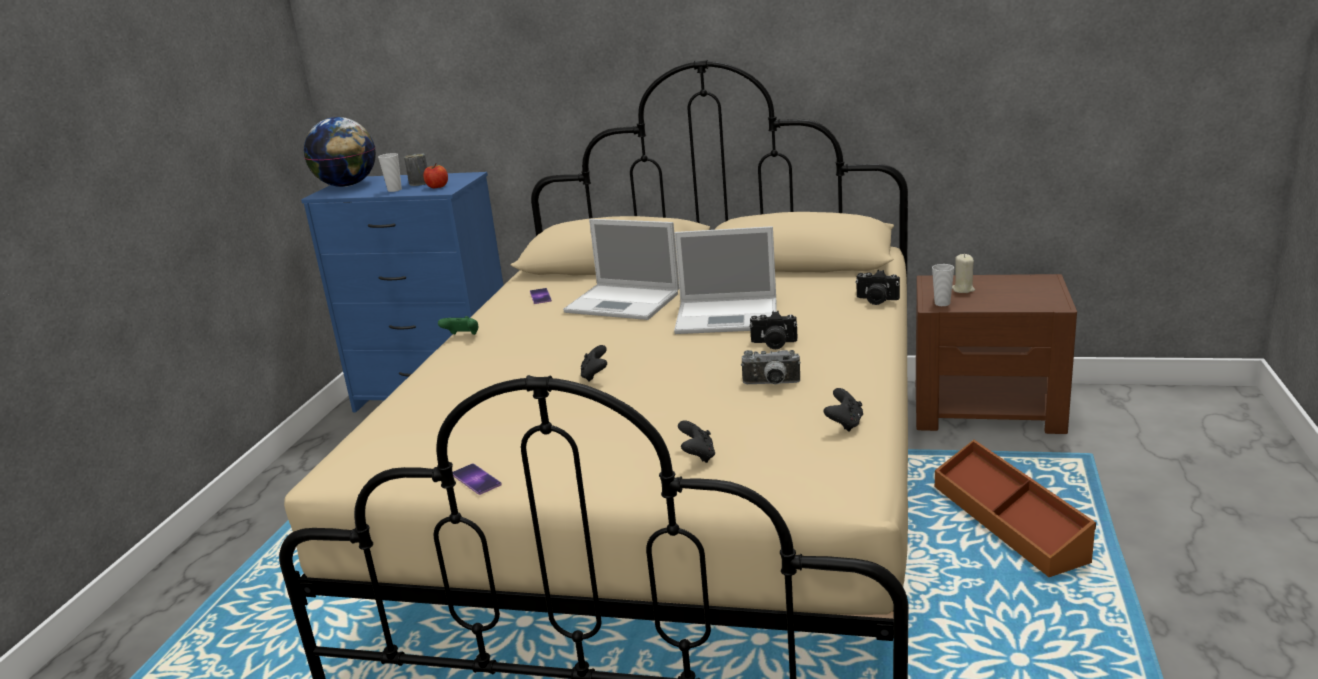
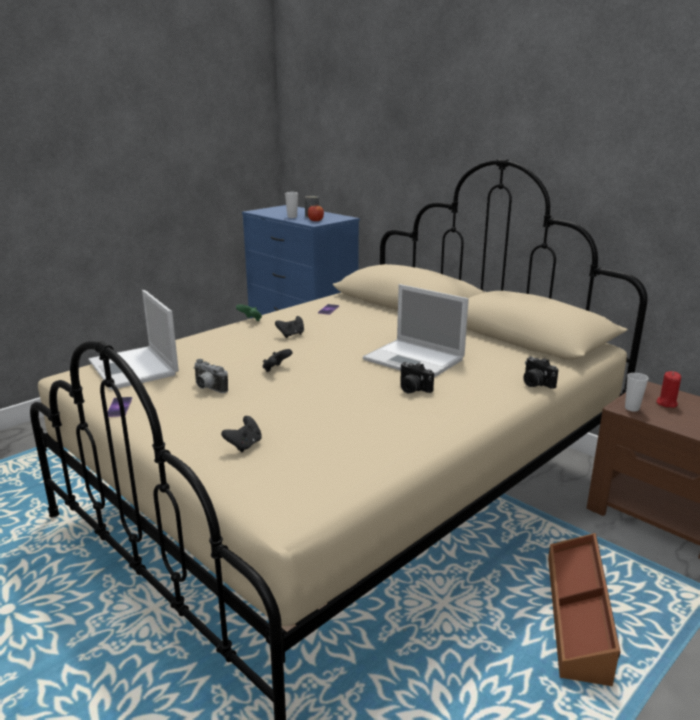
camera: 30 degrees right, 0 degrees up
(347, 185) = (276, 209): globe -> none
(624, 303) = (367, 329): laptop -> laptop (134, 368)
(771, 384) = (365, 416): camera -> camera (207, 388)
(844, 424) = (365, 464): black game controller -> black game controller (291, 335)
(963, 289) = (666, 403): beige candle -> red candle

